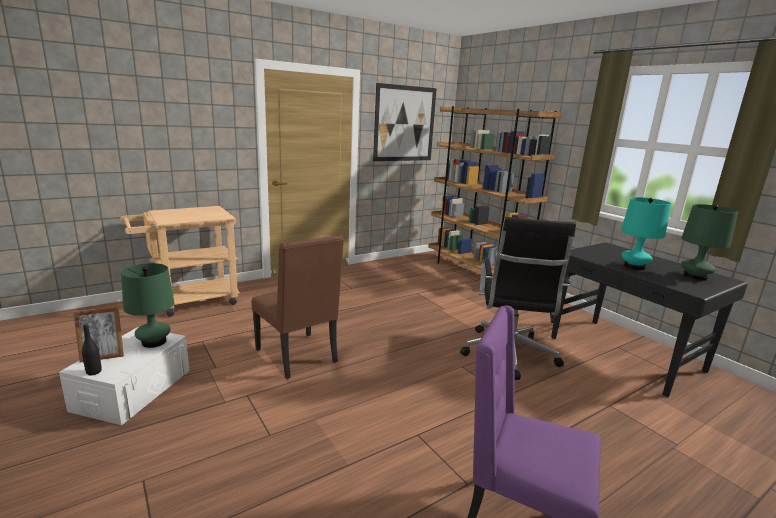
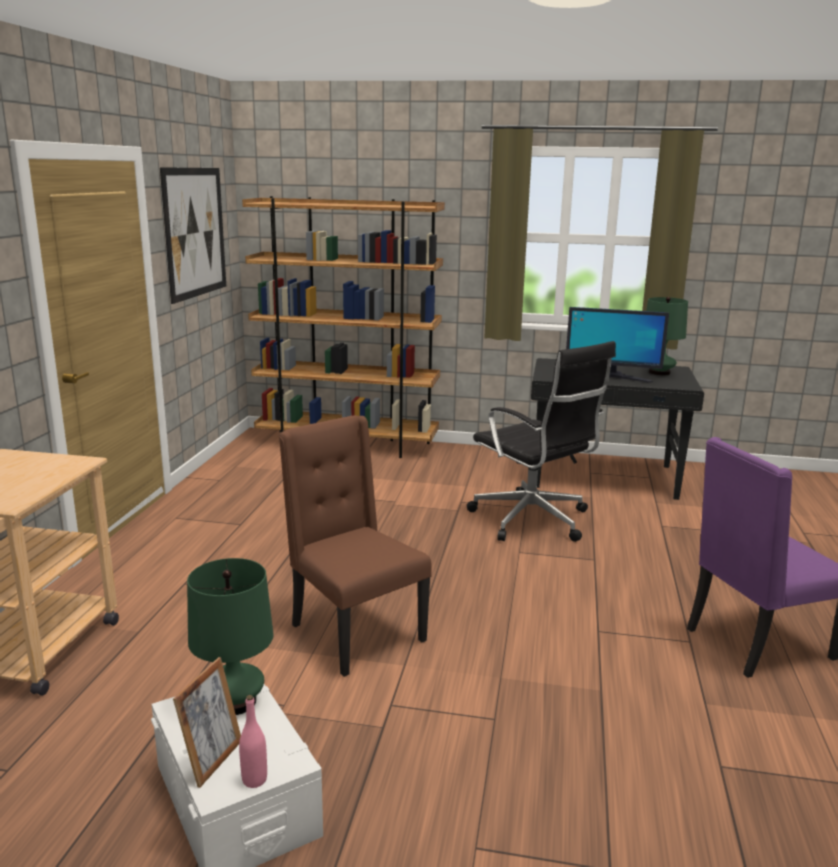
camera: 45 degrees left, 0 degrees up
(94, 372) = (254, 780): black bottle -> pink bottle
(298, 356) = (354, 633): brown chair -> brown chair turned 135 degrees counterclockwise
(634, 266) = (611, 377): turquoise table lamp -> monitor

